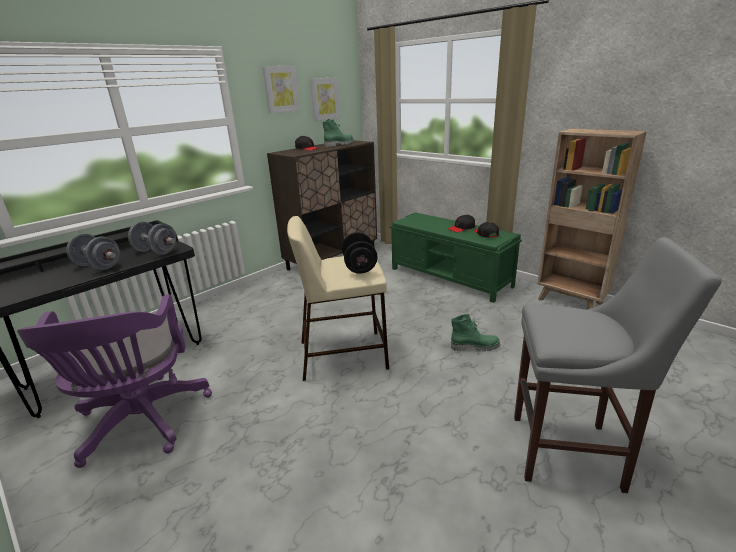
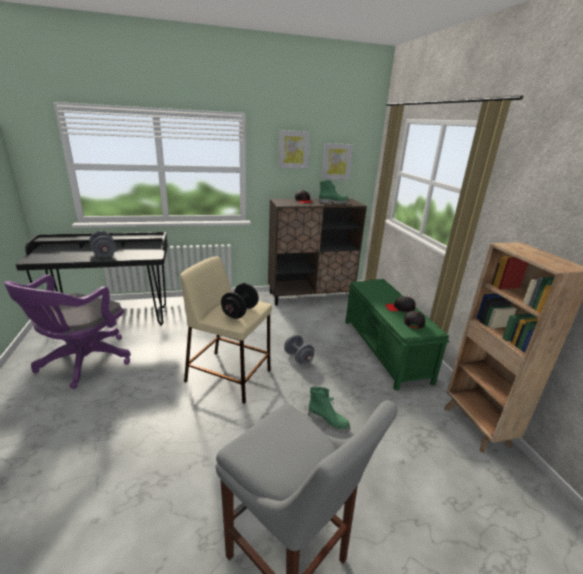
camera: 30 degrees right, 0 degrees up
(156, 252) = (142, 254): grey dumbbell -> grey dumbbell (298, 358)

